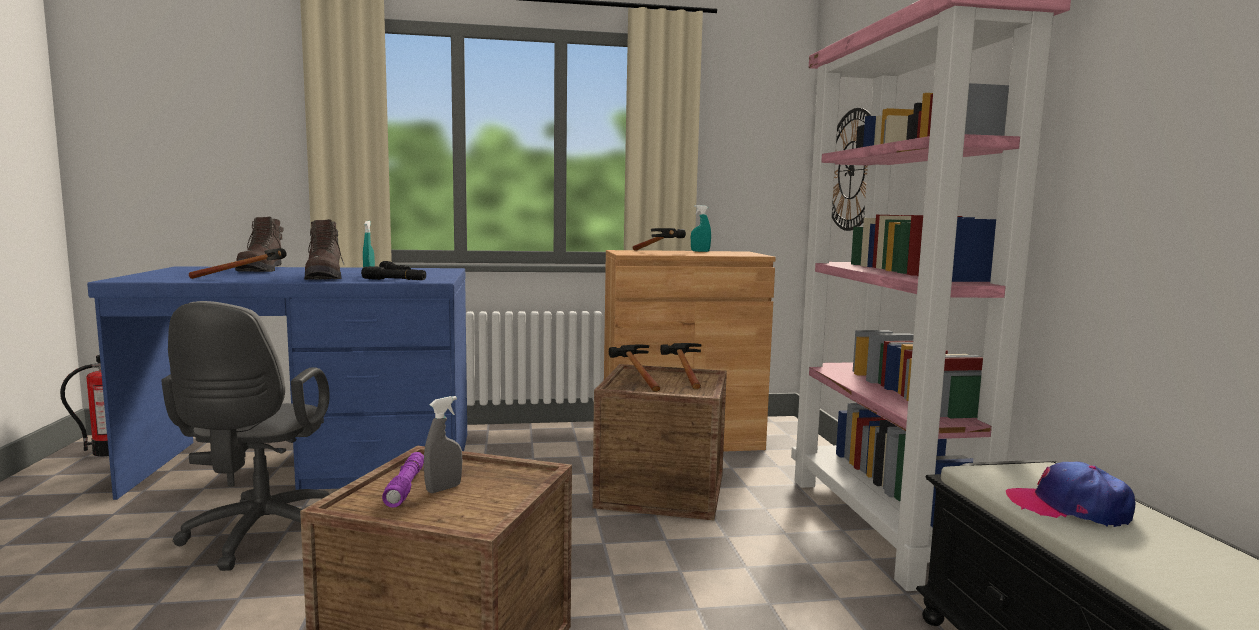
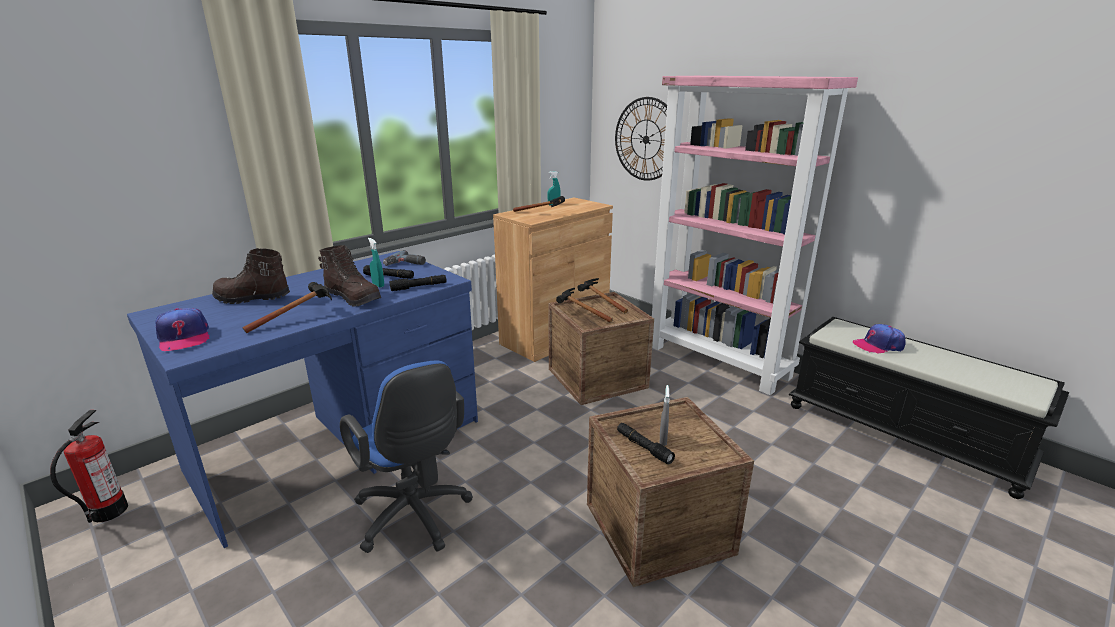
camera: 35 degrees left, 15 degrees up
(154, 275) = (184, 337): none -> cap
(258, 537) = (415, 518): grey office chair -> blue office chair
(262, 270) = (252, 299): brown boot -> brown boot turned 135 degrees clockwise
(406, 486) = (643, 447): purple flashlight -> black flashlight
(437, 272) = (405, 264): none -> power drill

